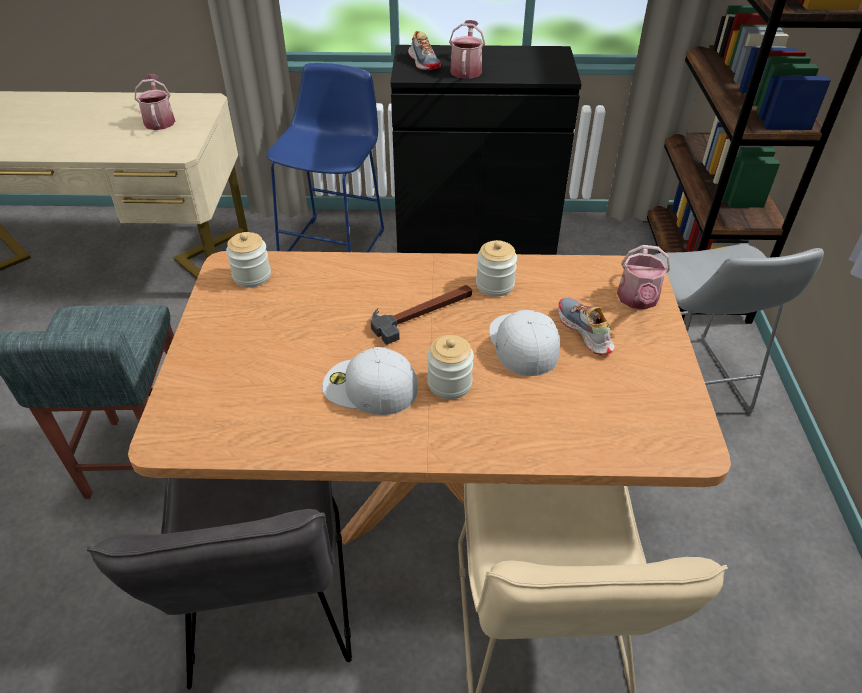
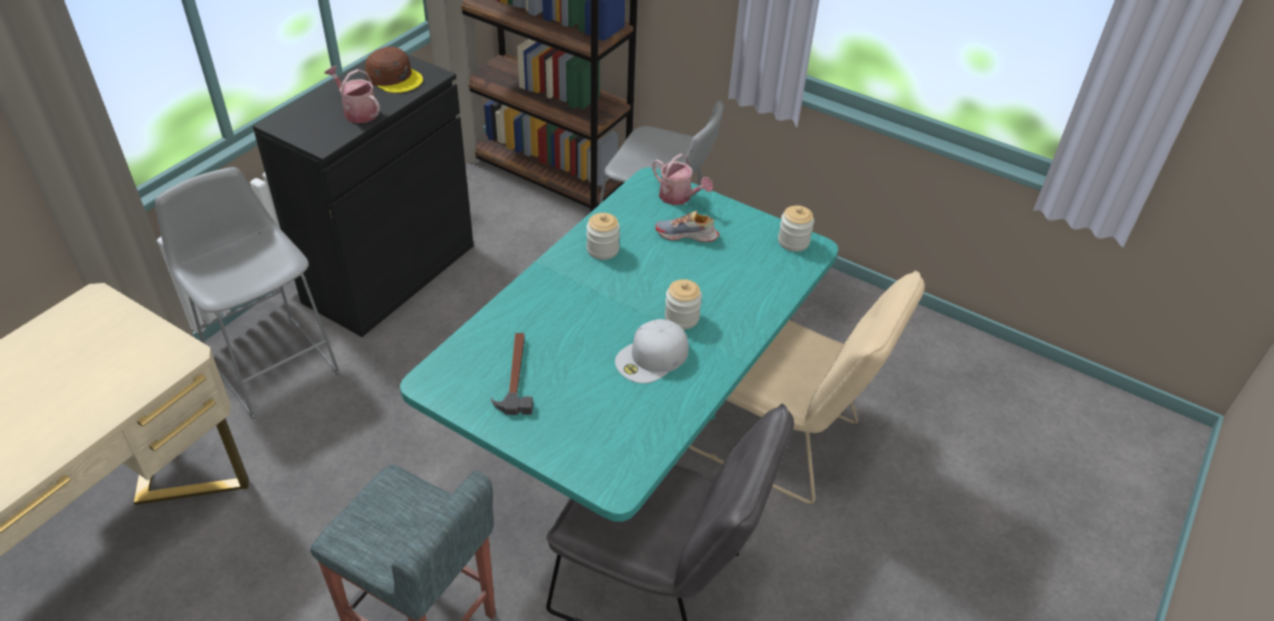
camera: 60 degrees left, 0 degrees up
(159, 120) = (87, 349): watering can -> none
(252, 276) = (460, 372): jar -> jar (793, 242)
(336, 244) = (270, 361): blue stool -> grey stool
(423, 313) = (599, 298): hammer -> hammer (515, 375)
(424, 62) = (311, 126): shoe -> none
(430, 493) = (631, 441): brown dining table -> turquoise dining table
(522, 343) = (672, 267): white cap -> none
(532, 64) = (394, 77): none -> brown cap

